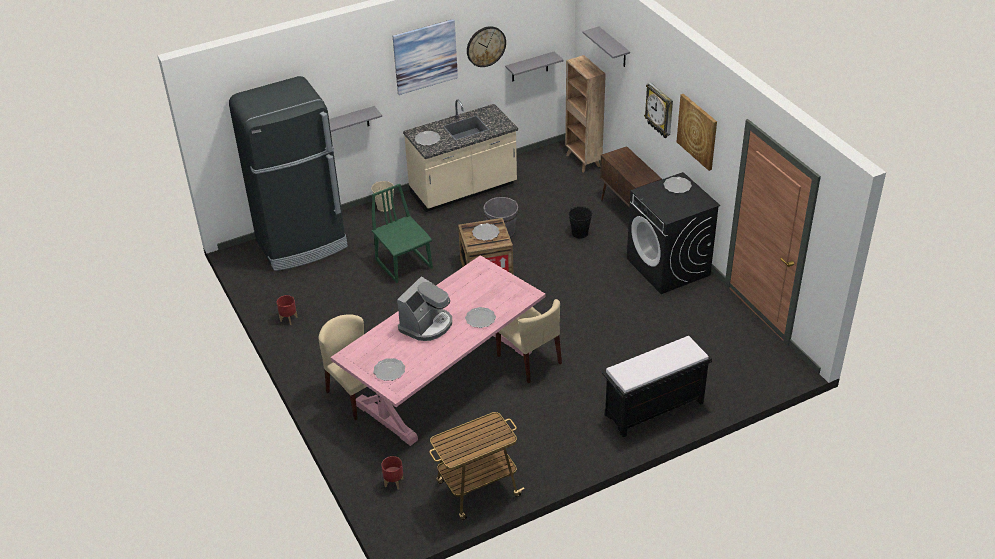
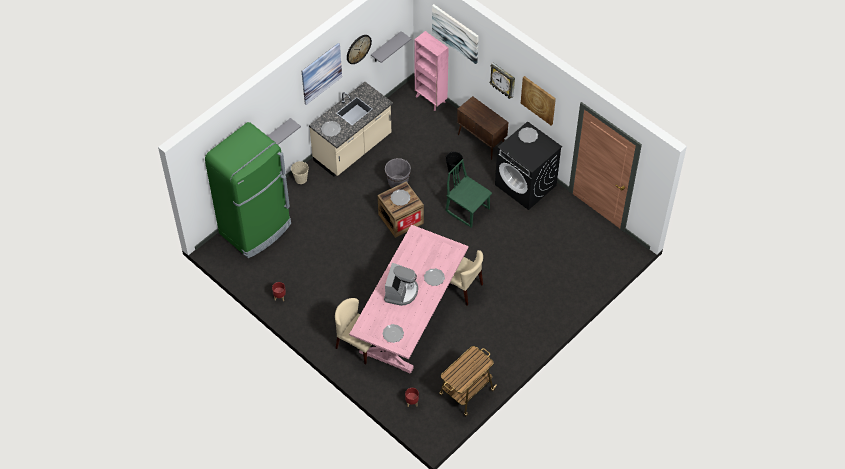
camera: 20 degrees left, 15 degrees up
(302, 244) = (256, 229): black fridge -> green fridge
(404, 264) = (340, 228): green chair -> green chair (468, 210)
(583, 161) = (431, 99): brown bookcase -> pink bookcase
(614, 48) = (455, 33): grey shelf -> picture
(653, 409) = (554, 304): black bench -> none

